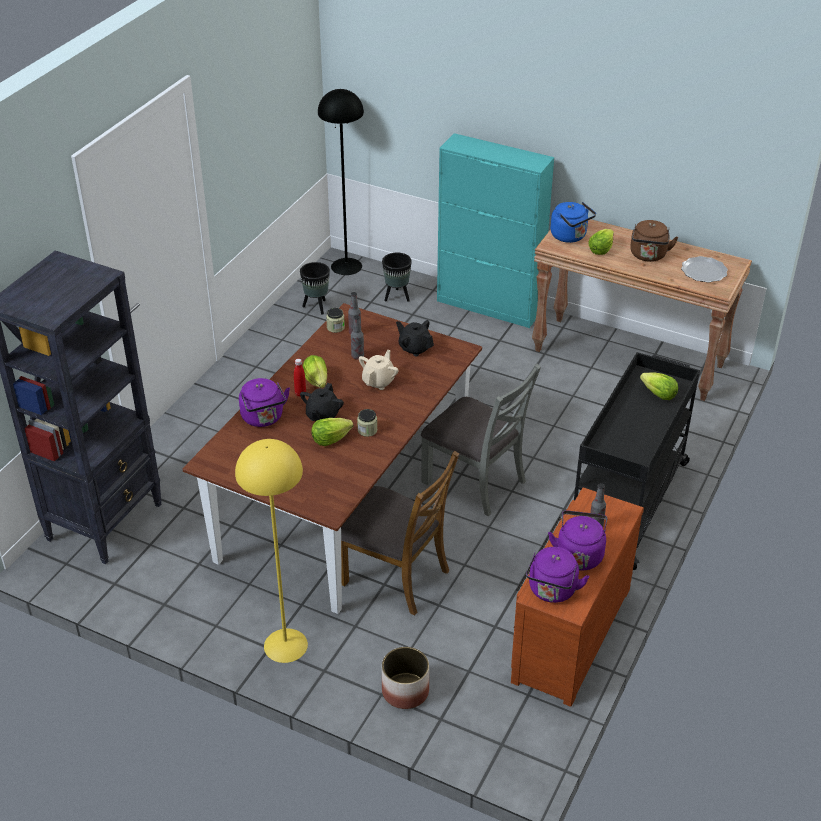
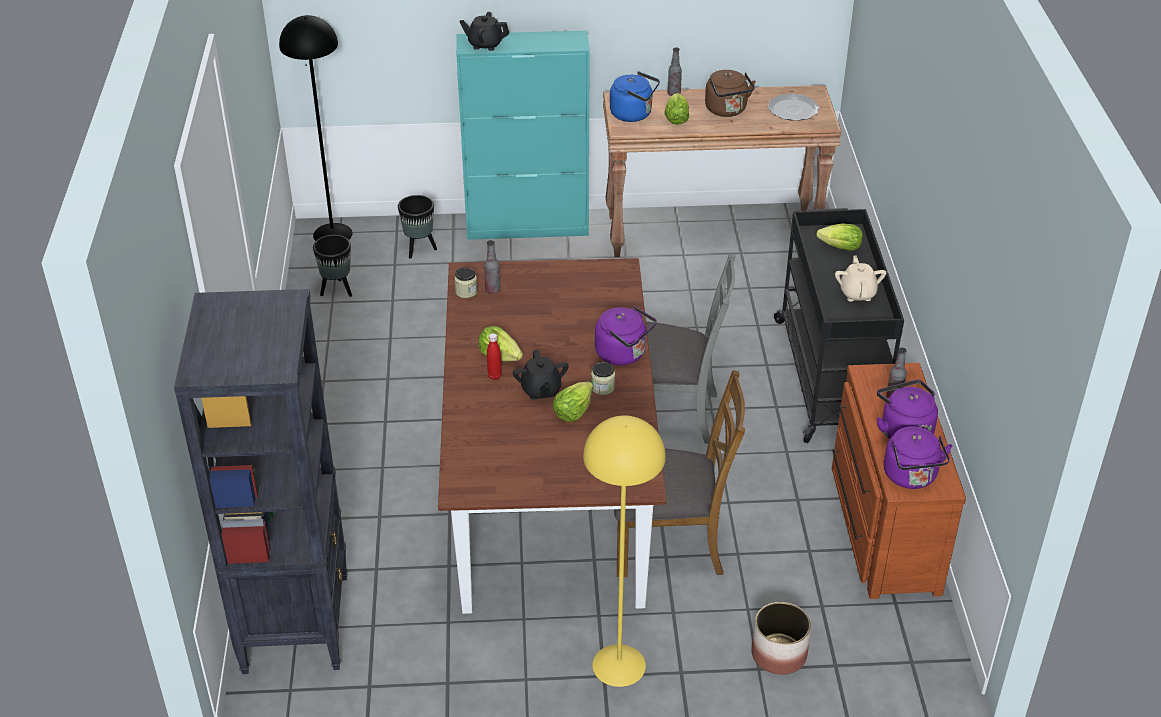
camera: 30 degrees left, 0 degrees up
(264, 418) = (479, 417): purple kettle -> purple kettle (623, 354)
(357, 356) = (519, 314): bottle -> bottle (674, 94)
(379, 381) = (567, 332): beige teapot -> beige teapot (857, 293)
(415, 348) = (572, 284): black teapot -> black teapot (485, 44)

